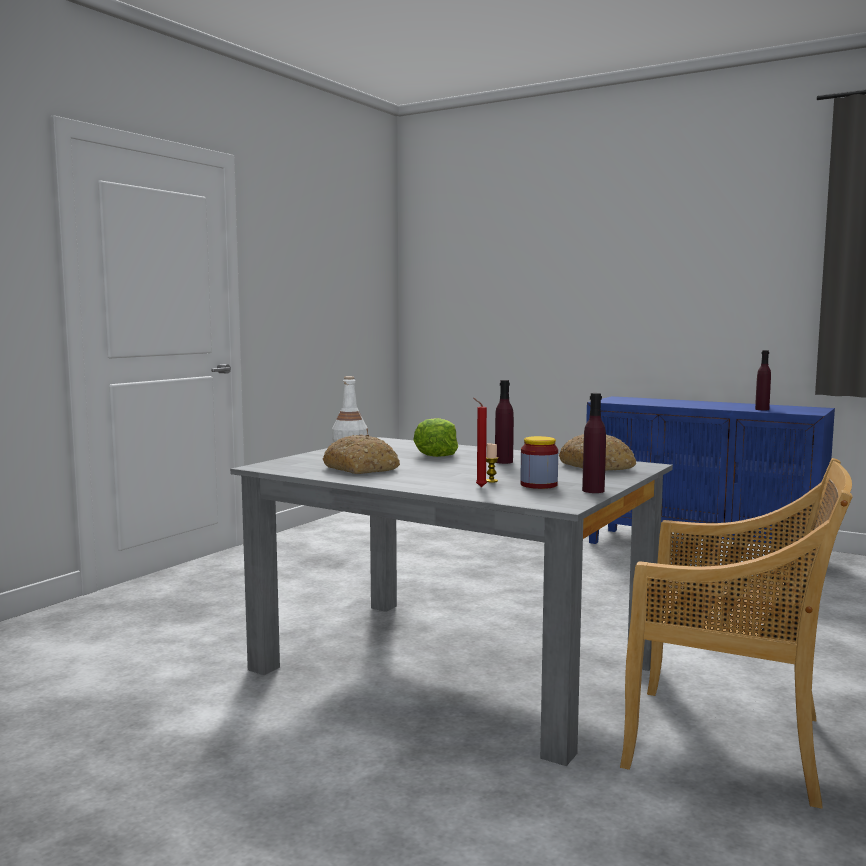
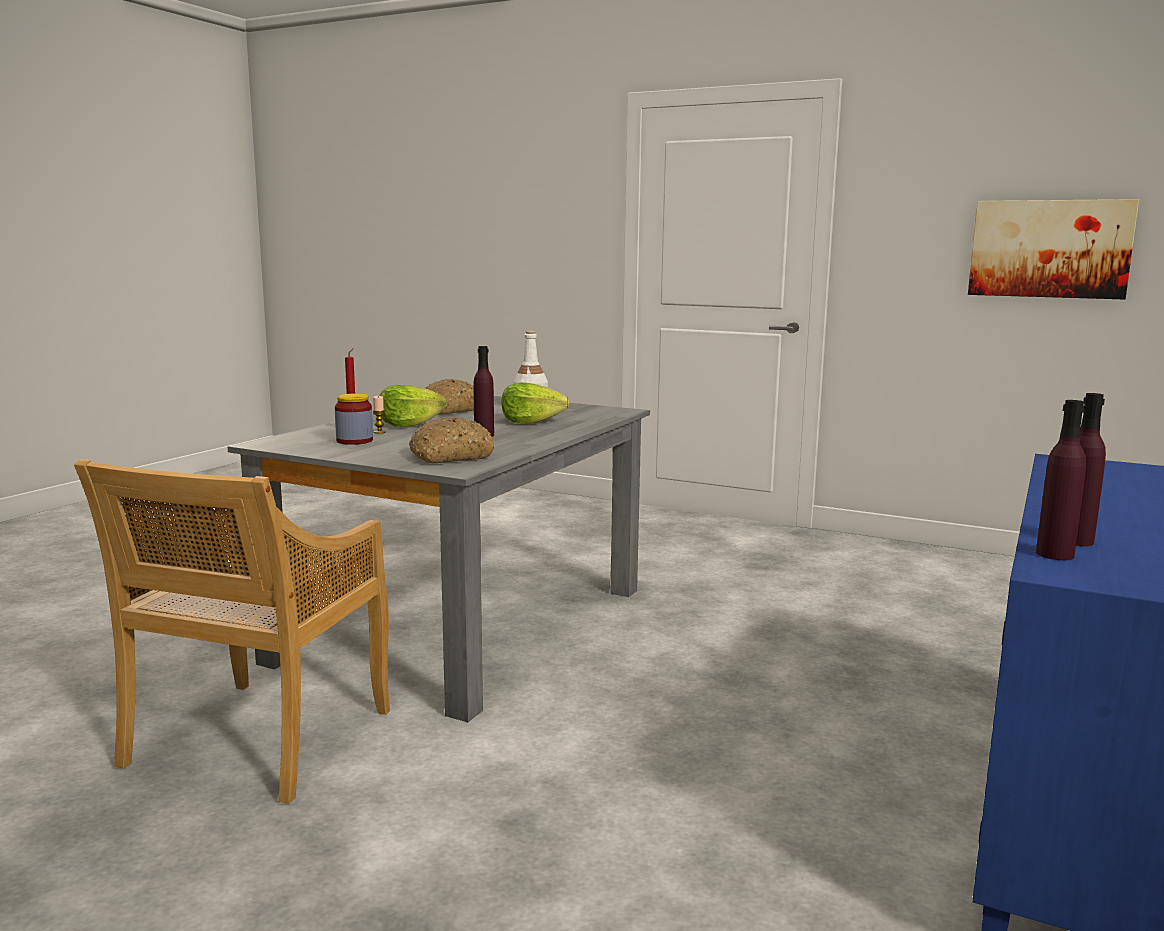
camera: 85 degrees right, 5 degrees up
(343, 299) = (1049, 249): none -> picture
(448, 476) = (409, 424): none -> lettuce
(593, 490) = (318, 451): purple bottle -> purple bottle (1054, 554)

